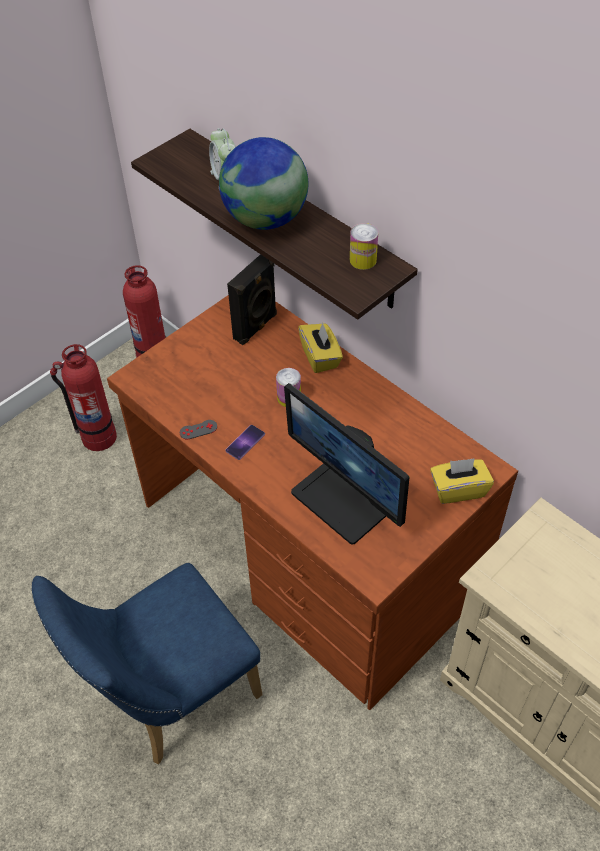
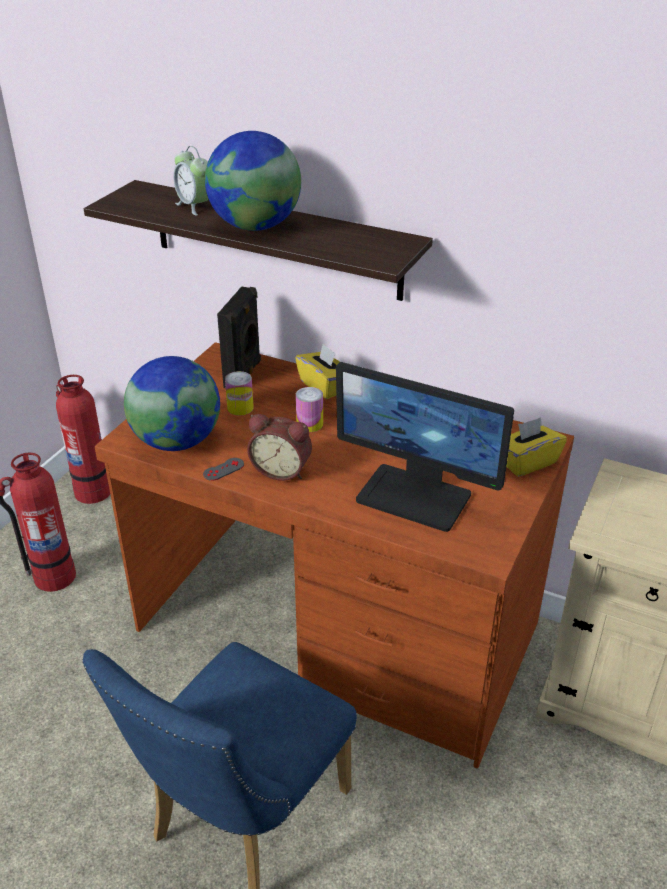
camera: 20 degrees left, 15 degrees down
(172, 390) = (177, 441): none -> globe
(245, 442) = (282, 469): phone -> alarm clock
(363, 260) = (375, 239): can -> can (240, 408)

